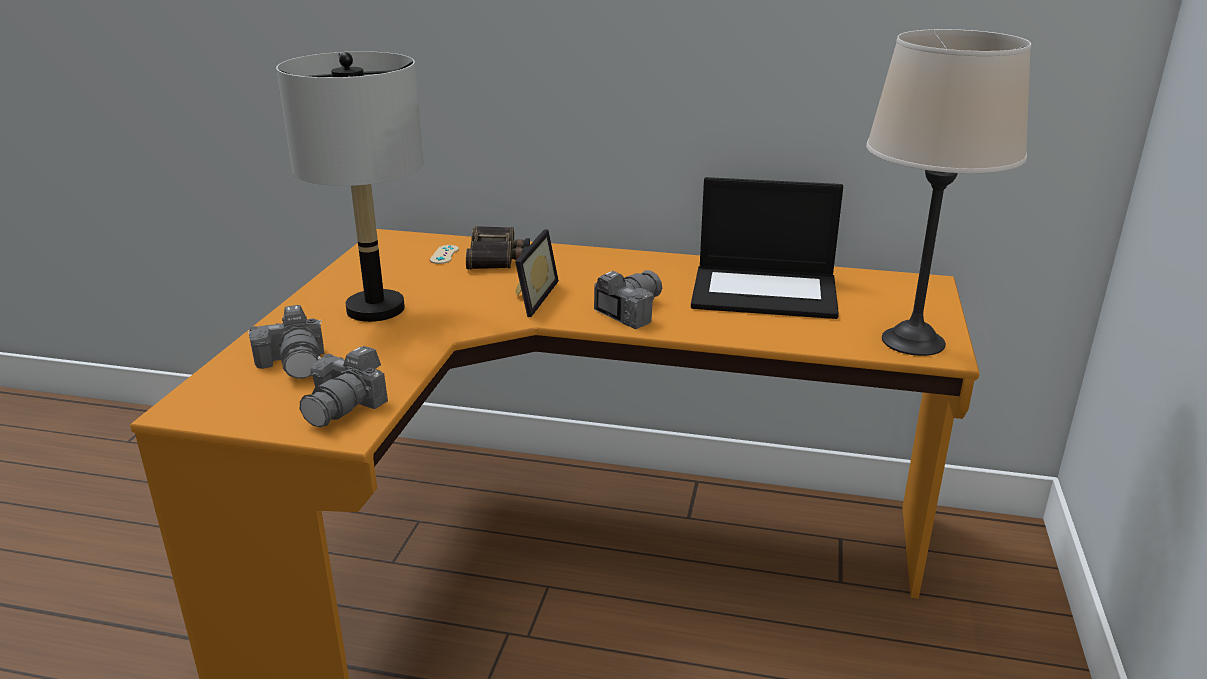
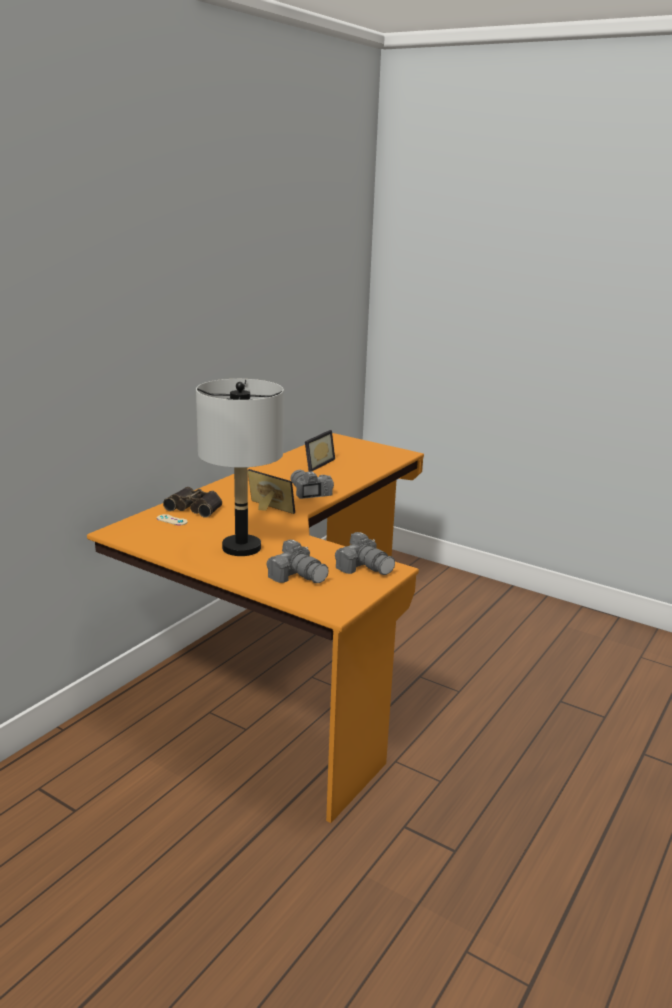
camera: 70 degrees left, 5 degrees down
(295, 362) = (298, 576): camera -> camera turned 45 degrees clockwise
(766, 292) = (315, 464): laptop -> picture frame
(913, 341) = (390, 454): beige table lamp -> none

